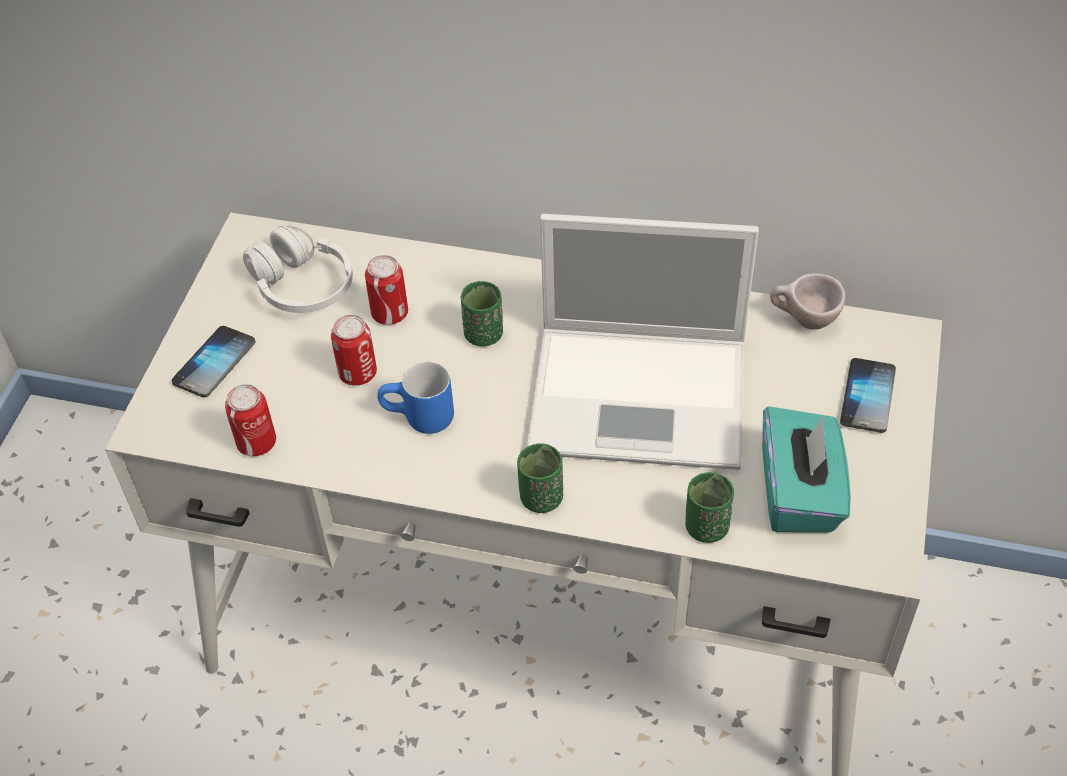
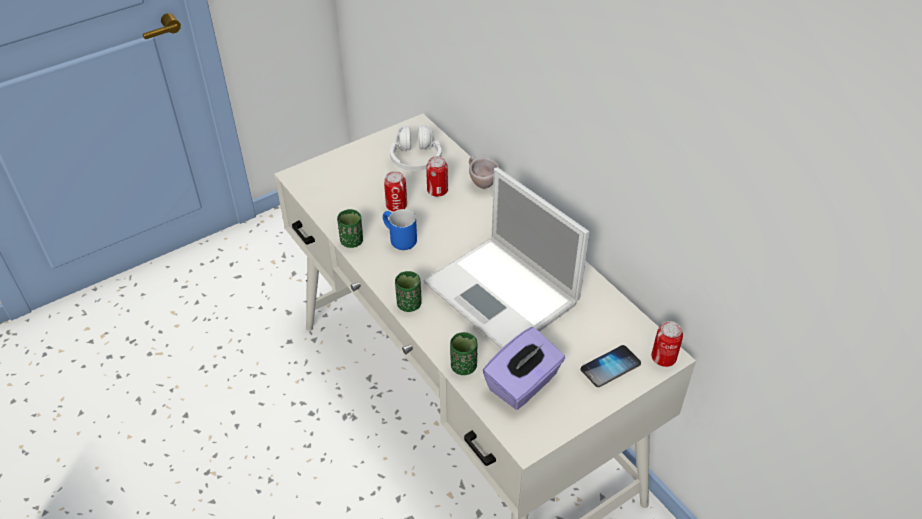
camera: 40 degrees right, 5 degrees down
(214, 363) = (348, 167): phone -> none
(256, 443) = (327, 207): can -> can (663, 358)
(483, 334) = (465, 224): green cup -> green cup (352, 241)
(799, 494) = (523, 384): turquoise tissue box -> purple tissue box
(803, 321) = (620, 313): beige cup -> beige cup (480, 183)

